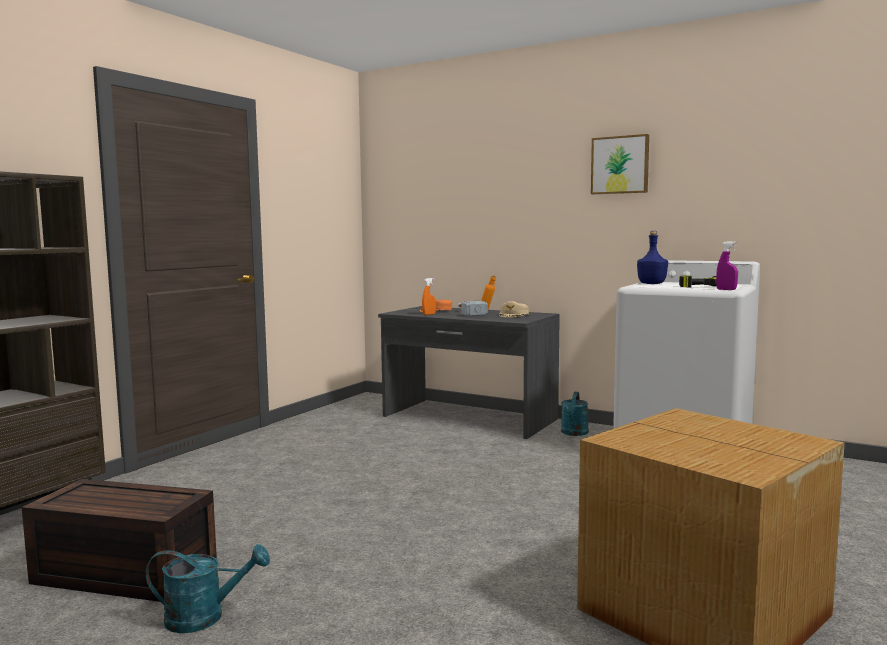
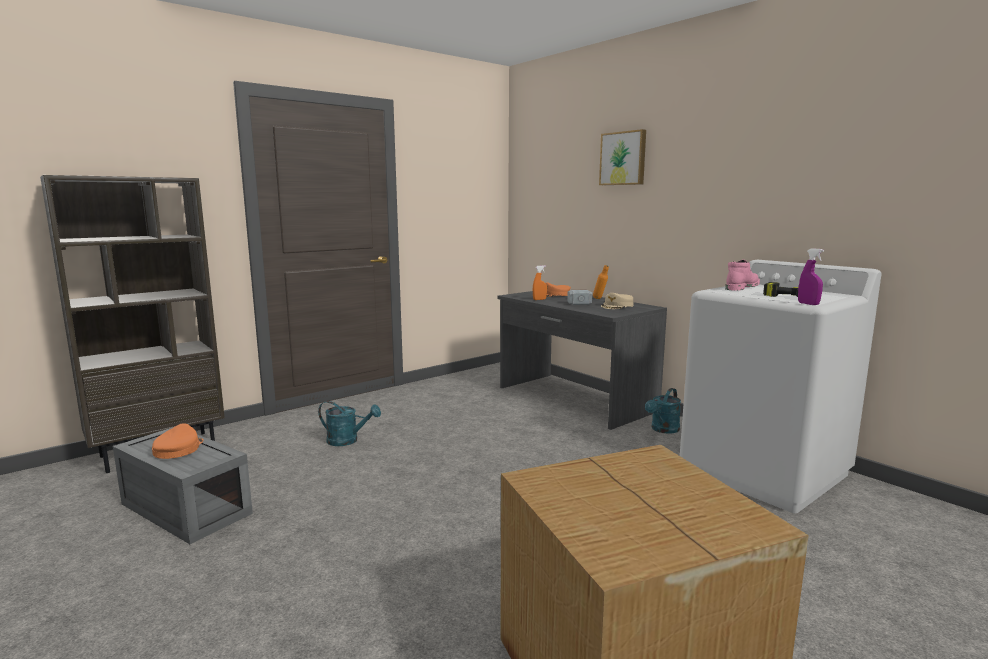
camera: 20 degrees right, 5 degrees up
(118, 497) = (178, 449): none -> orange cap
(121, 574) = (183, 509): brown storage box -> grey storage box
(205, 617) = (200, 564): turquoise watering can -> turquoise watering can (348, 441)
(620, 165) = (736, 154): picture -> picture (623, 158)
(651, 284) = (741, 288): blue bottle -> pink boot

